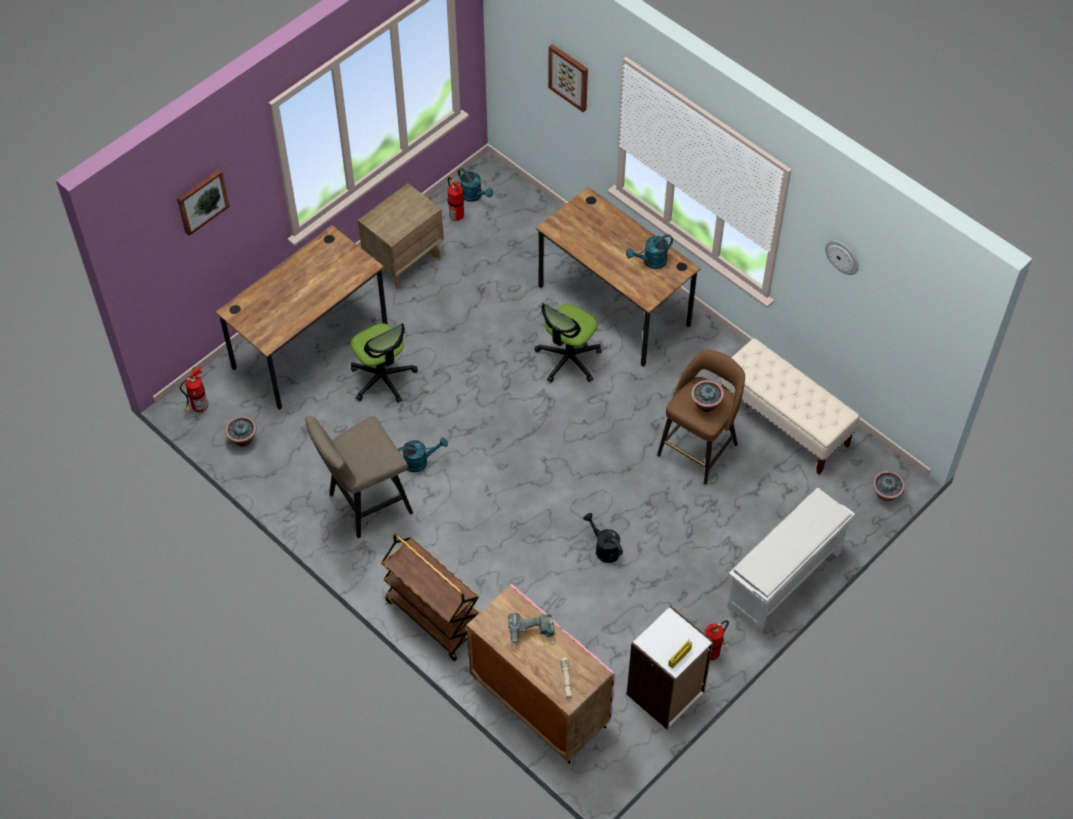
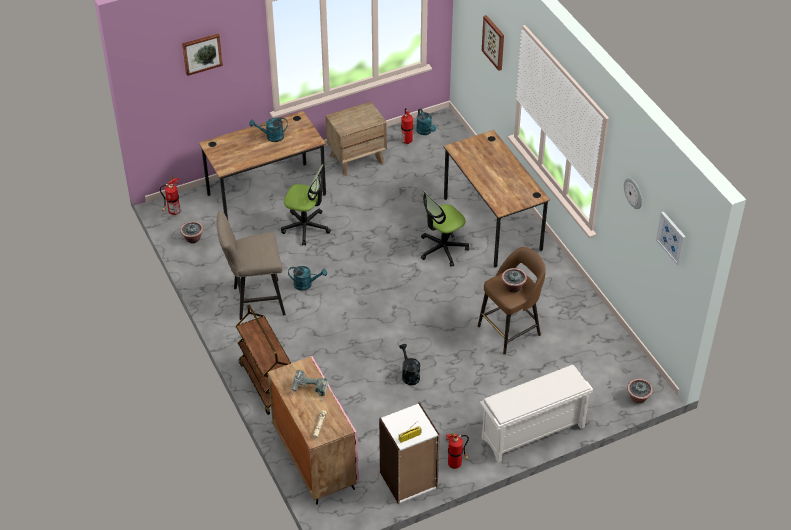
camera: 20 degrees right, 10 degrees down
(383, 379) = (306, 227): office chair -> office chair turned 60 degrees counterclockwise
(651, 262) = (515, 186): turquoise watering can -> turquoise watering can (271, 137)
(784, 423) = (582, 330): beige bench -> none
(913, 307) = (671, 238): none -> picture

